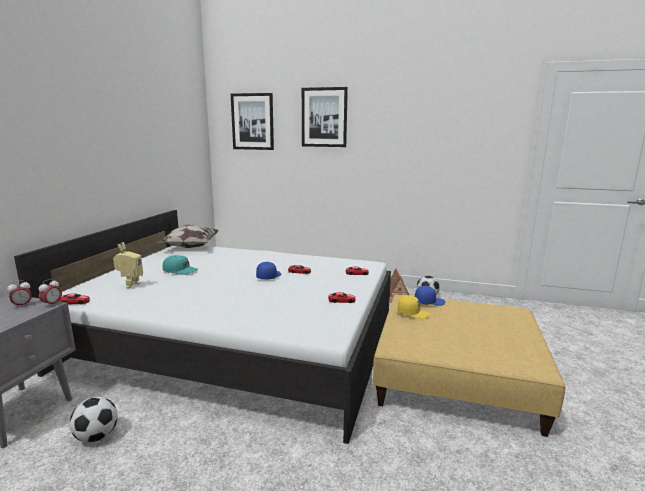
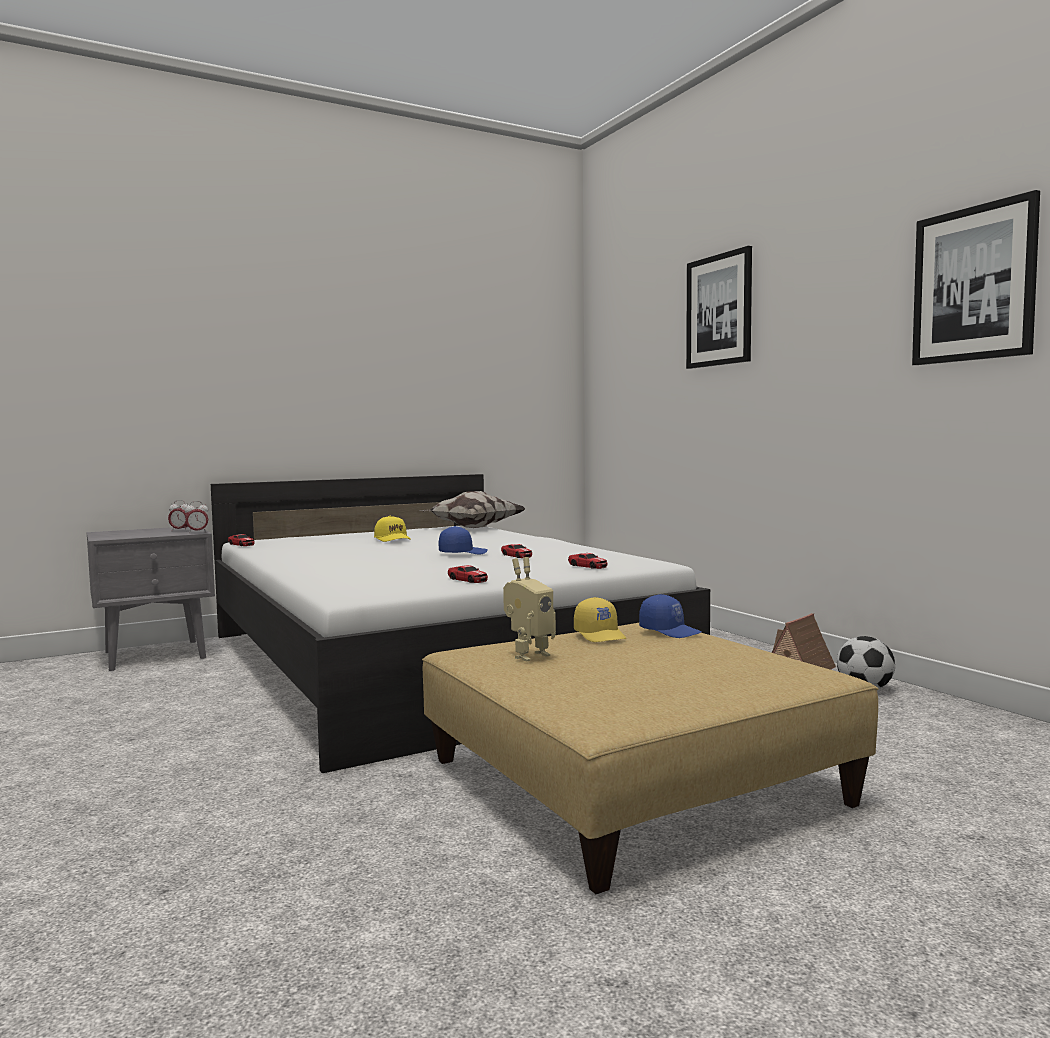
camera: 45 degrees right, 10 degrees down
(97, 437) = (165, 685): football -> none
(130, 285) = (310, 540): toy robot -> toy robot (528, 655)
(180, 270) = (392, 539): turquoise cap -> yellow cap
(252, 121) = (630, 336): picture -> picture (973, 284)

